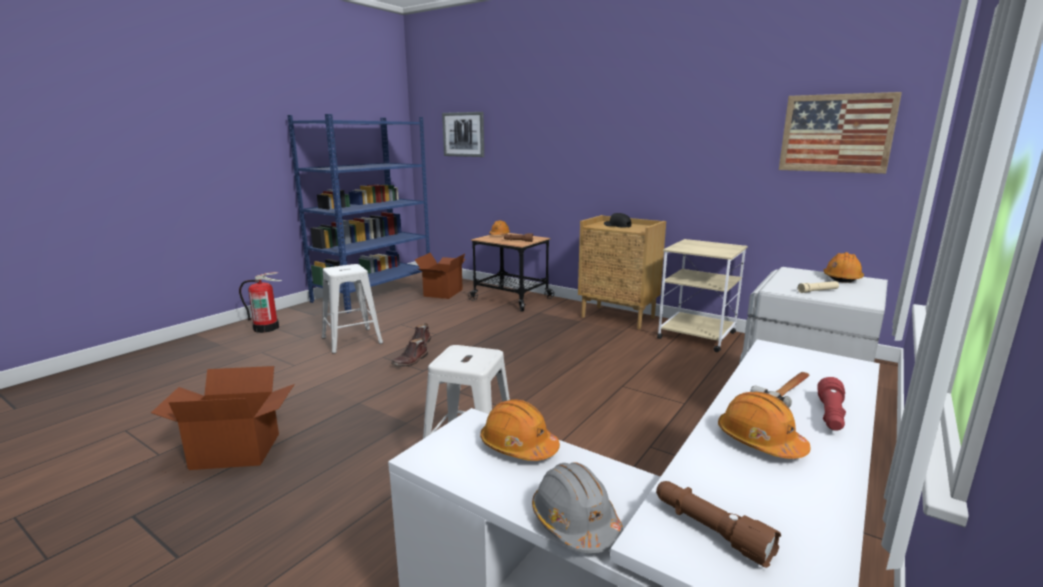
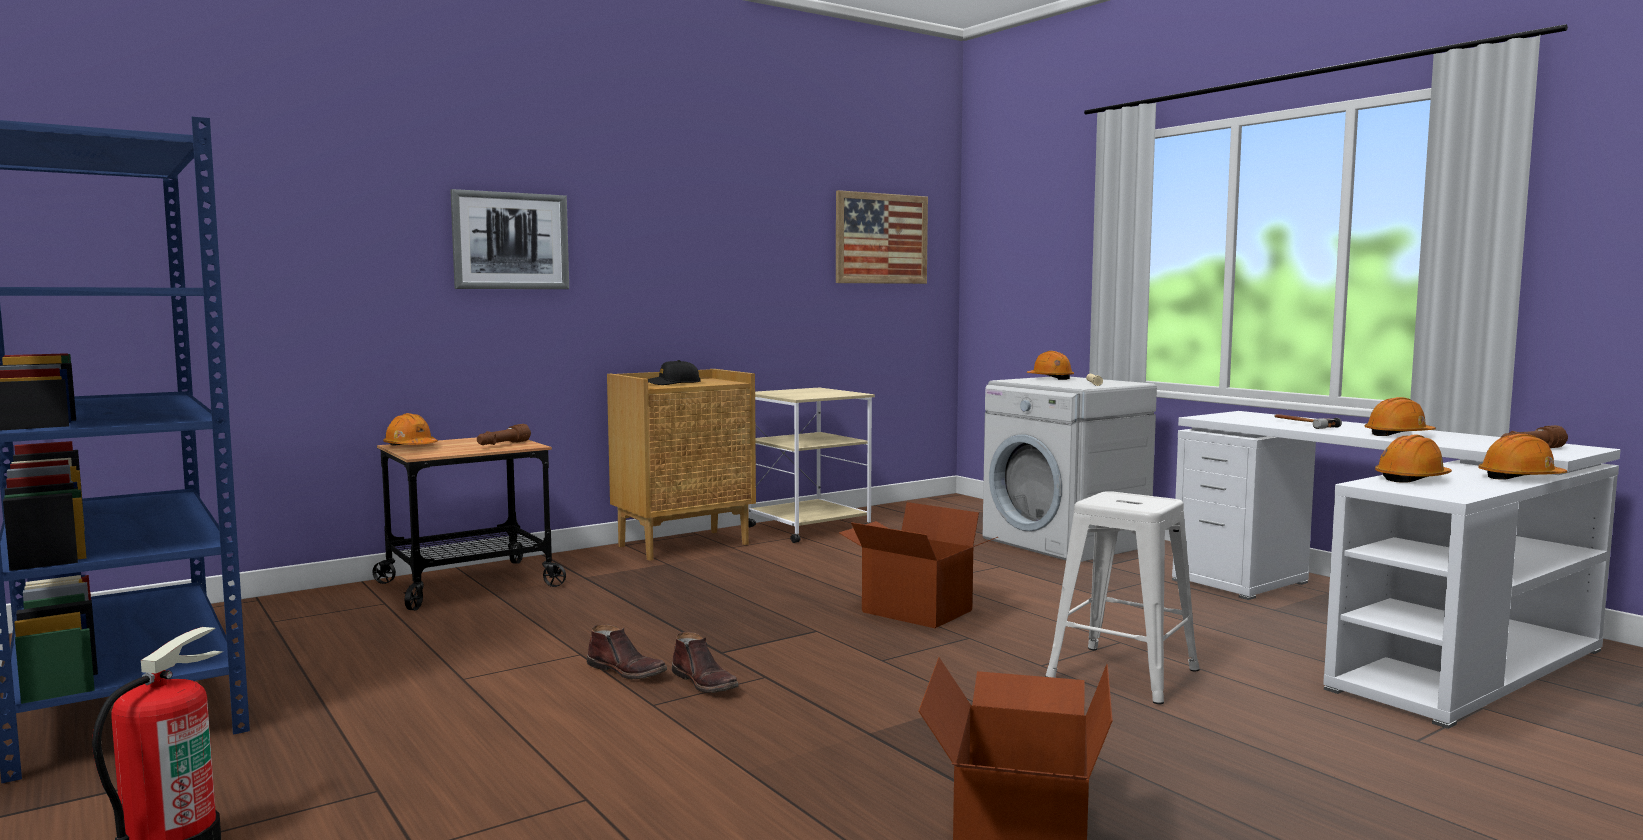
camera: 70 degrees left, 10 degrees down
(352, 340) = (498, 731): white stool -> none
(442, 292) = (298, 627): cardboard box -> cardboard box (915, 612)
(463, 134) = (218, 216): picture -> picture (511, 241)
(575, 522) = (1520, 478): grey hard hat -> orange hard hat
(830, 416) = (1347, 424): red flashlight -> none

